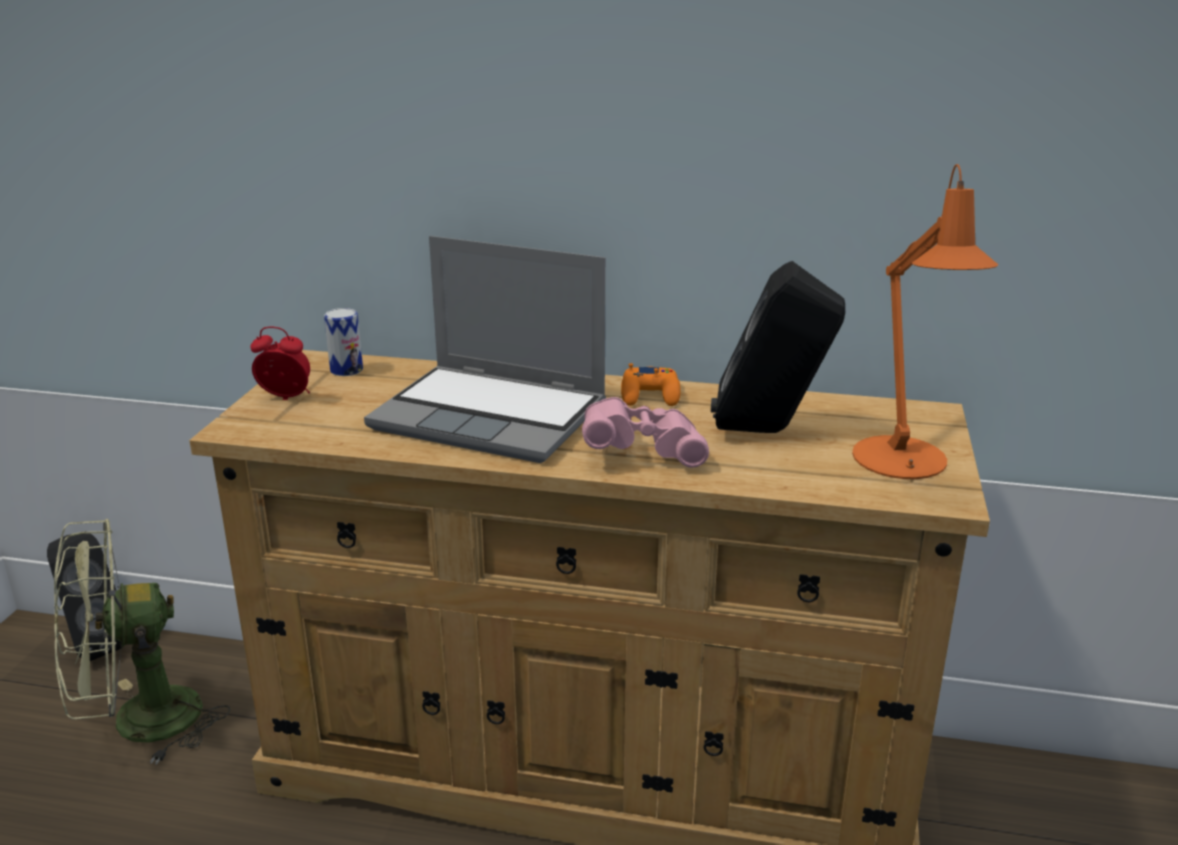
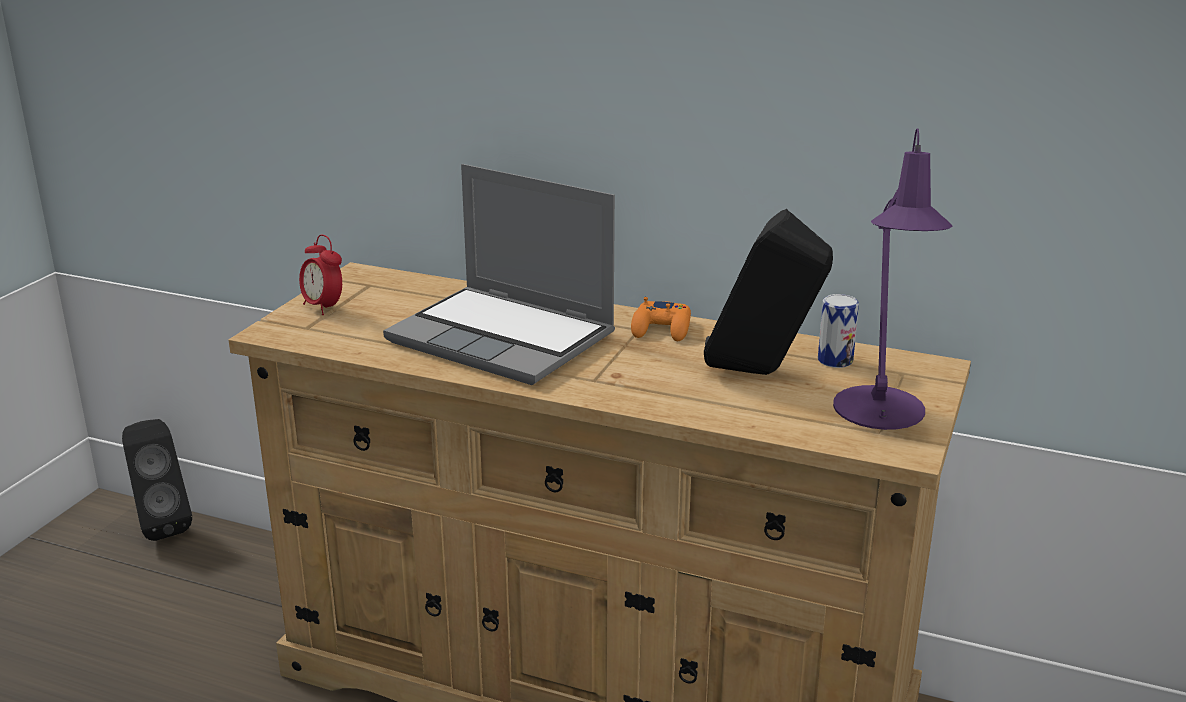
camera: 10 degrees right, 0 degrees up
(138, 724) = (187, 602): green fan -> none
(286, 398) = (323, 307): alarm clock -> alarm clock turned 150 degrees counterclockwise
(346, 370) = (386, 285): can -> can (835, 360)
(642, 452) = (631, 383): pink binoculars -> none
(904, 464) = (880, 414): orange table lamp -> purple table lamp

